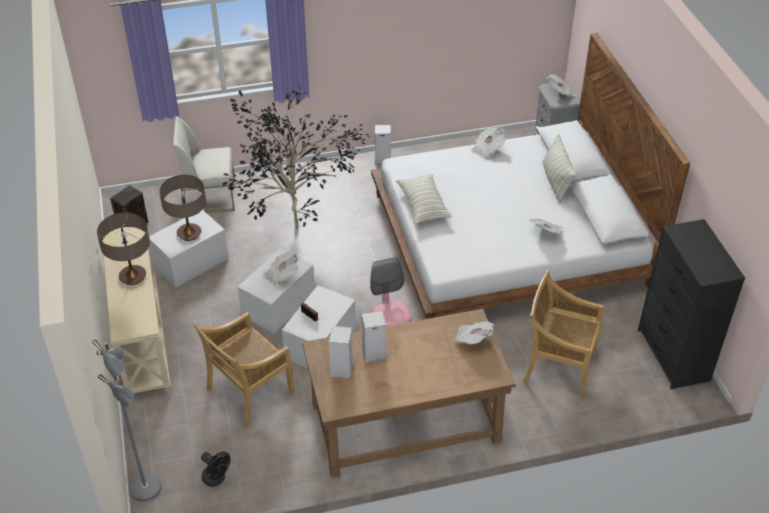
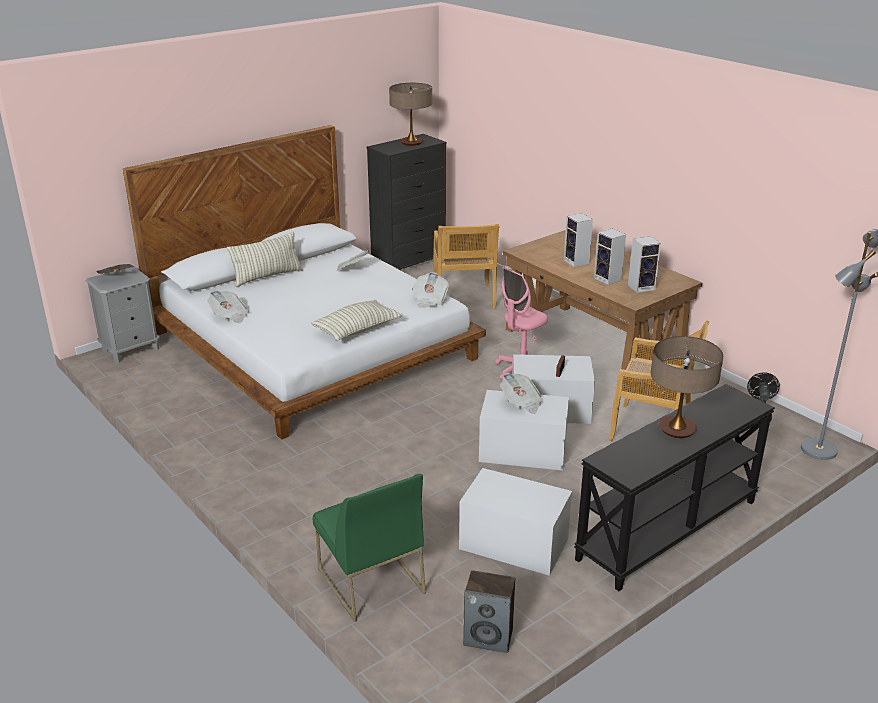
camera: 115 degrees left, 15 degrees down
(141, 338) = (668, 531): beige console table -> black console table
(189, 233) = (515, 492): table lamp -> table lamp (411, 143)
(210, 196) = (370, 580): white chair -> green chair
(298, 226) = (382, 478): potted plant -> none
(382, 159) = (206, 453): speaker -> speaker (577, 262)
(472, 339) = (542, 248): newspaper -> newspaper (429, 300)

